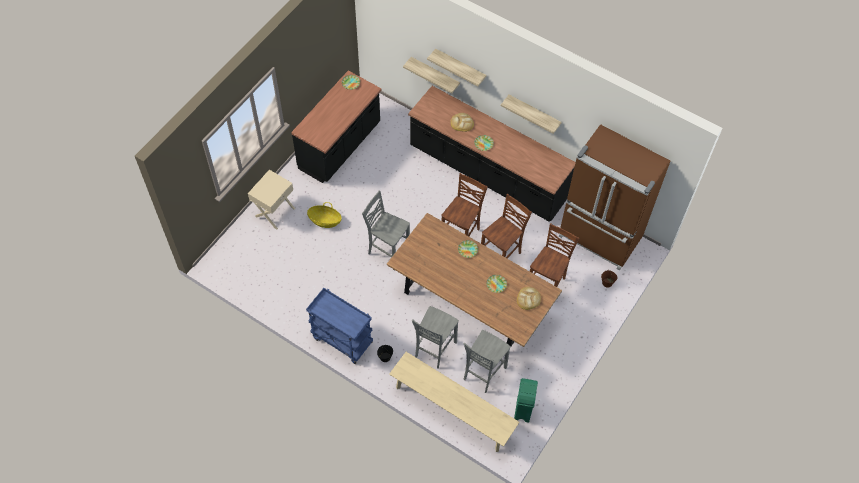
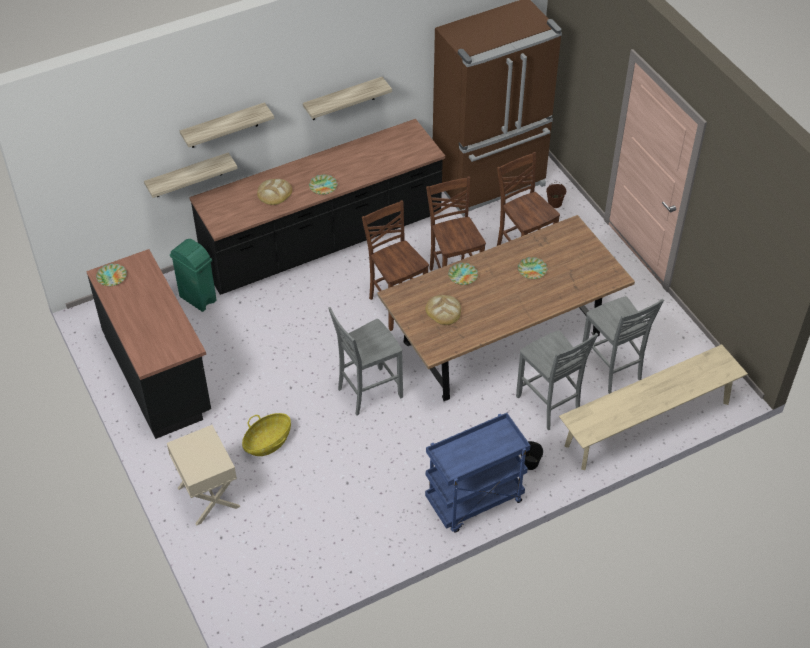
camera: 60 degrees left, 10 degrees down
(522, 410) = (683, 354): green trash can -> green trash can (198, 299)
(528, 299) = (571, 249): bread -> bread (443, 311)

